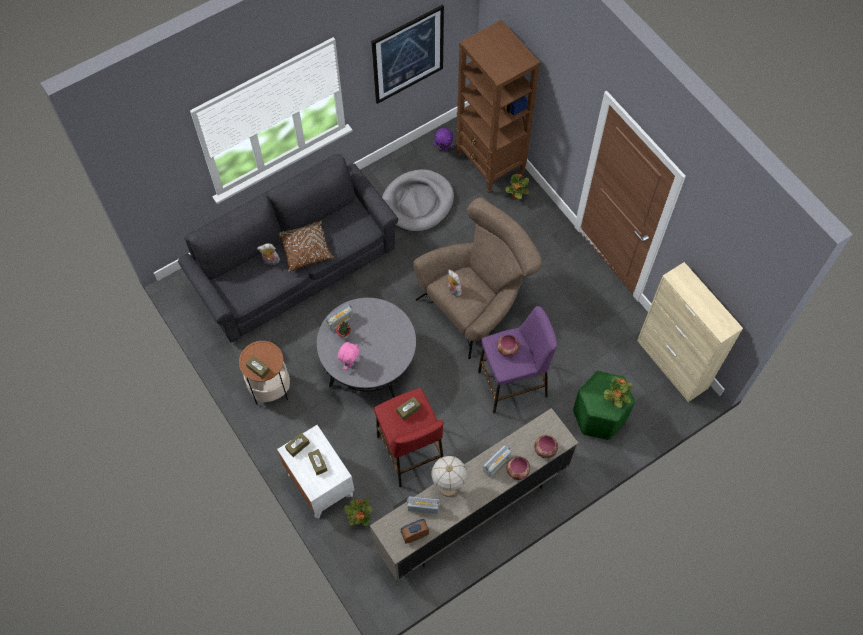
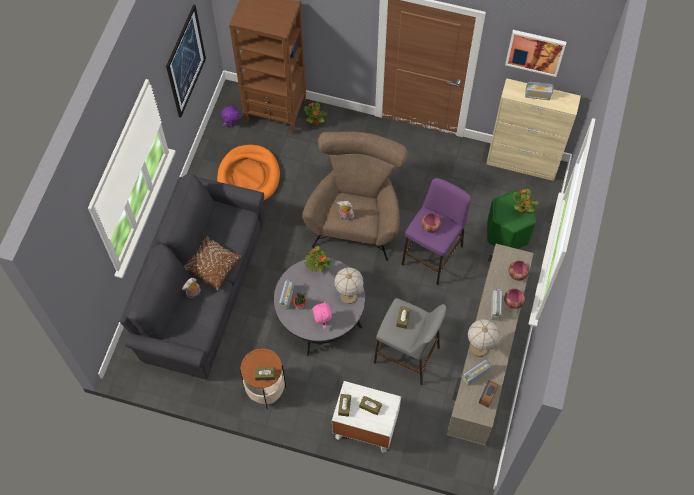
camera: 40 degrees left, 0 degrees up
(360, 517) = (414, 427): potted plant -> potted plant (317, 267)
(391, 359) = (349, 296): none -> table lamp
(410, 452) = (407, 355): red stool -> grey stool
(418, 202) = (249, 176): grey dog bed -> orange dog bed
(699, 298) = (537, 95): none -> radio
(716, 251) = (535, 52): none -> picture

